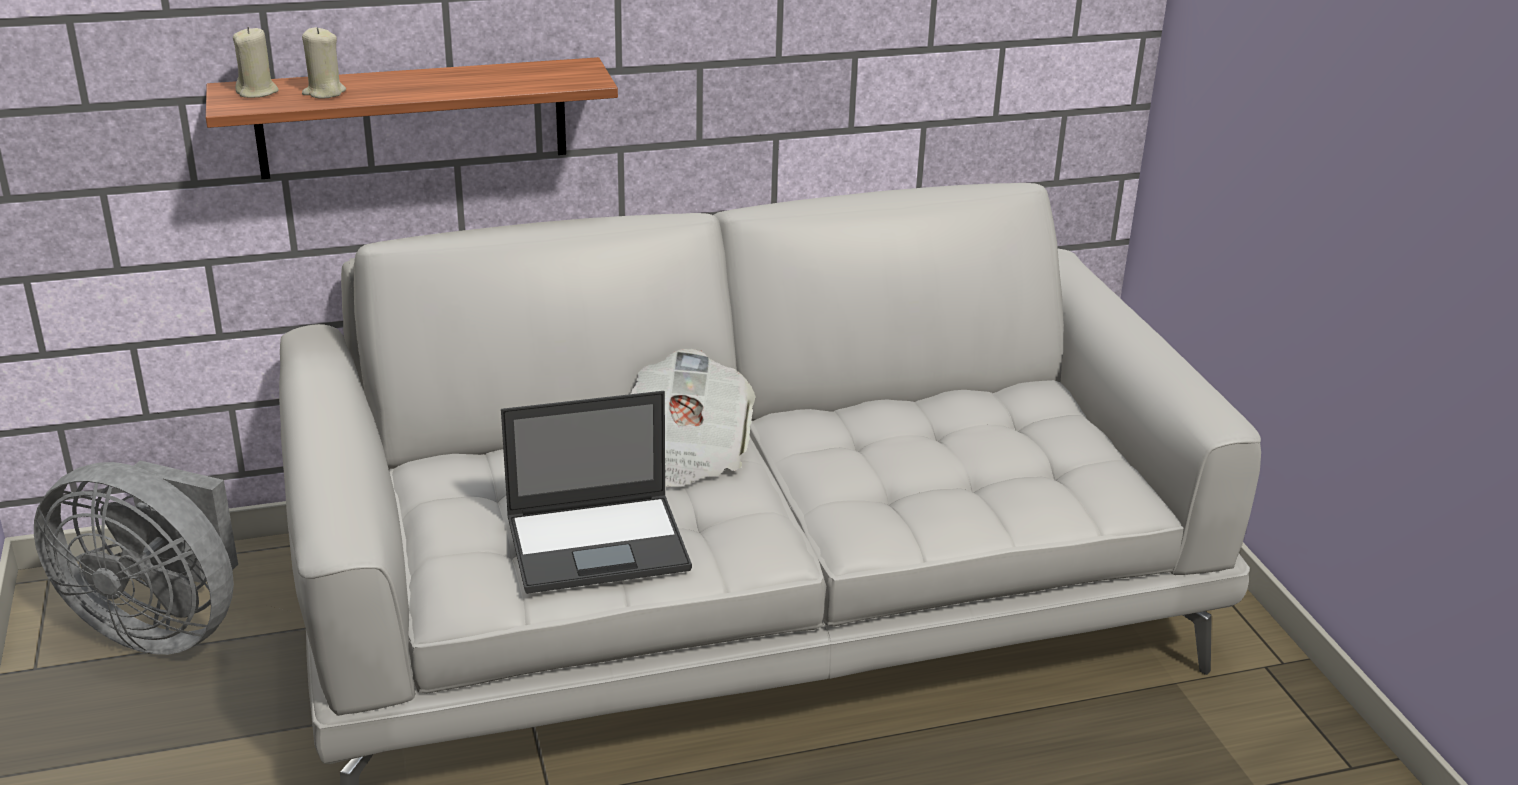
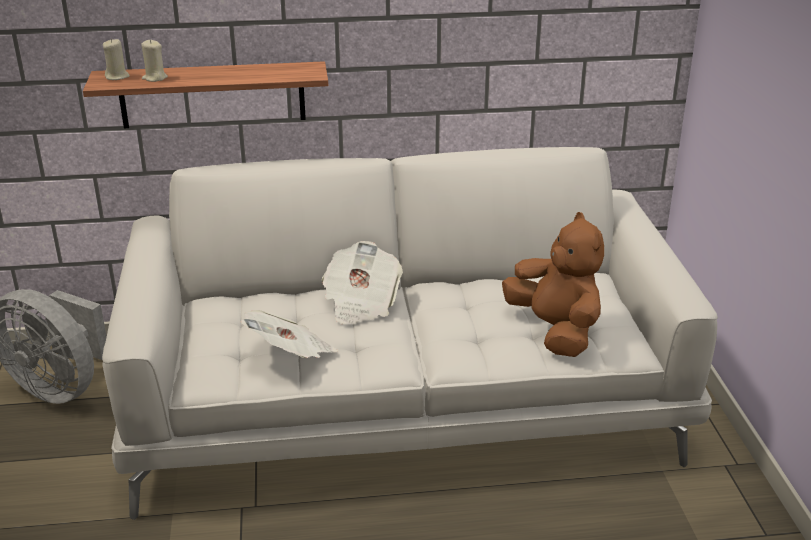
camera: 10 degrees right, 0 degrees up
(600, 543) = (291, 355): laptop -> newspaper
(1007, 476) = (555, 331): none -> brown plush toy

